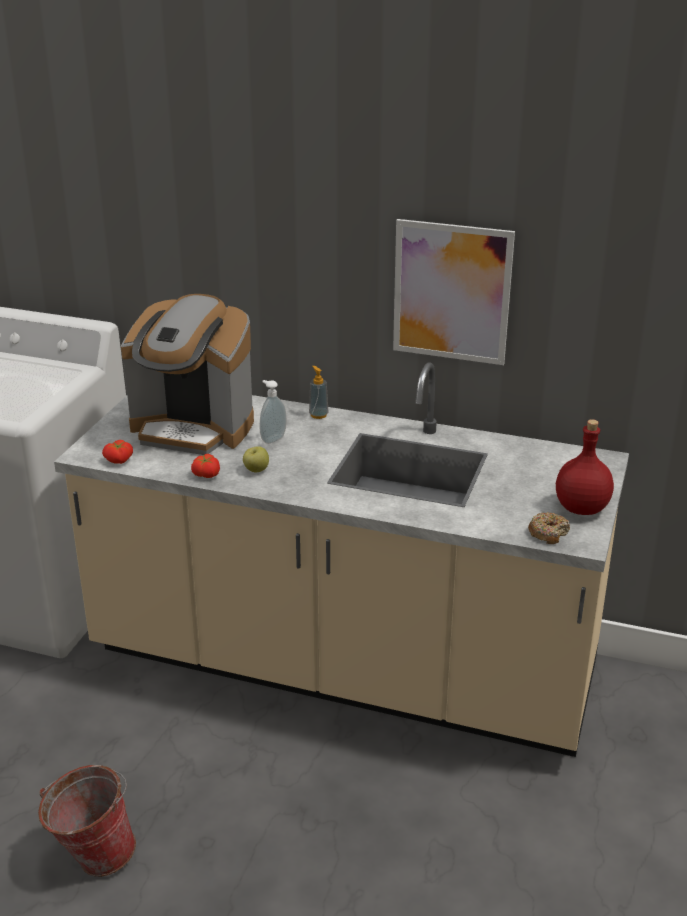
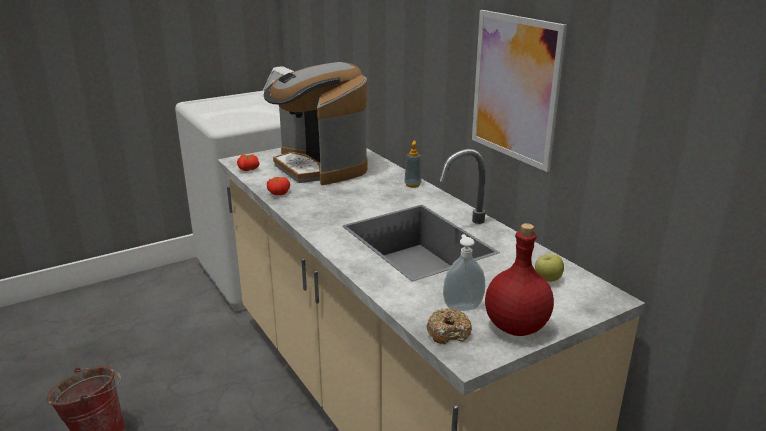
camera: 40 degrees right, 5 degrees down
(256, 470) = (311, 202): apple -> apple (547, 279)
(272, 439) = (356, 188): soap dispenser -> soap dispenser (462, 306)

